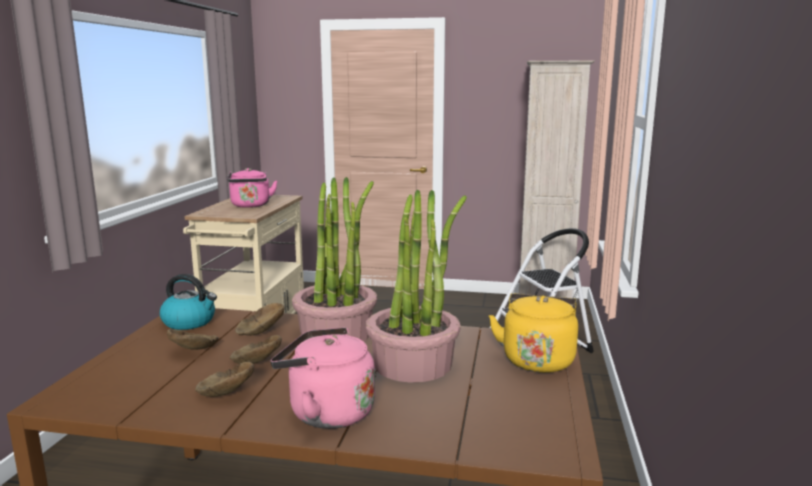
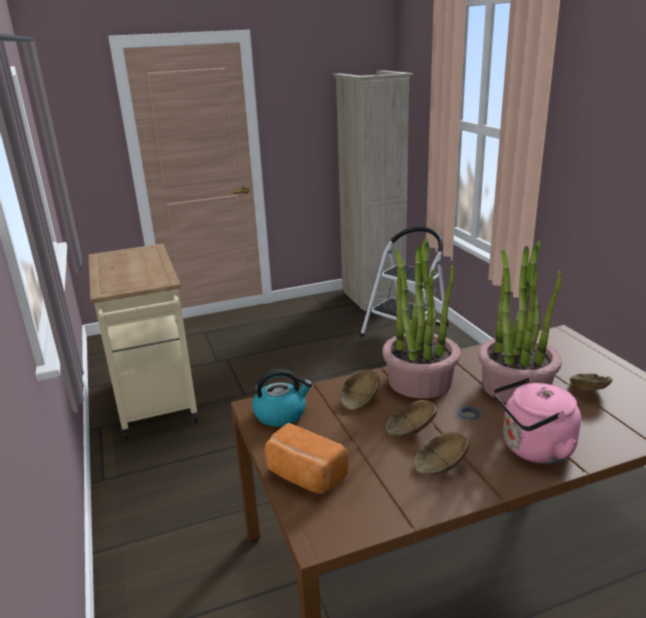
camera: 30 degrees left, 10 degrees up
(123, 363) = (304, 476): none -> bread
(196, 350) = (341, 438): brown bowl -> brown bowl (588, 390)
(251, 206) = (137, 268): pink kettle -> none
(537, 359) = (578, 353): yellow kettle -> none

